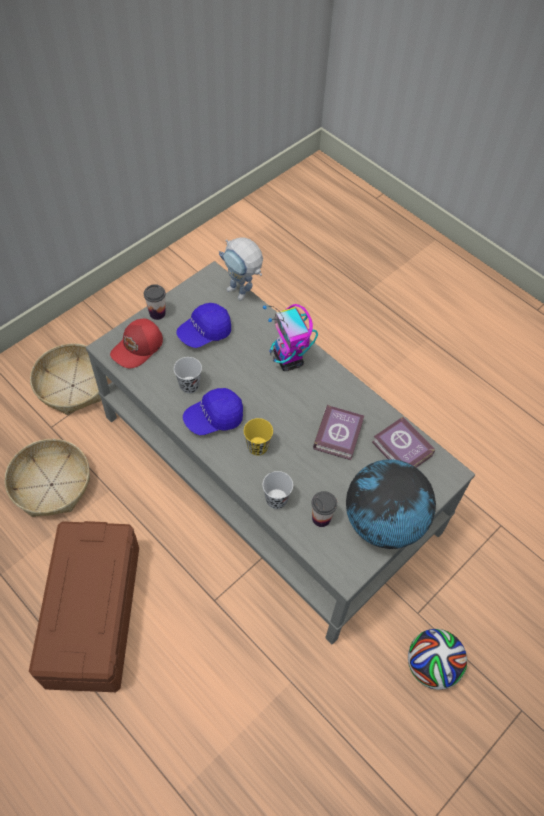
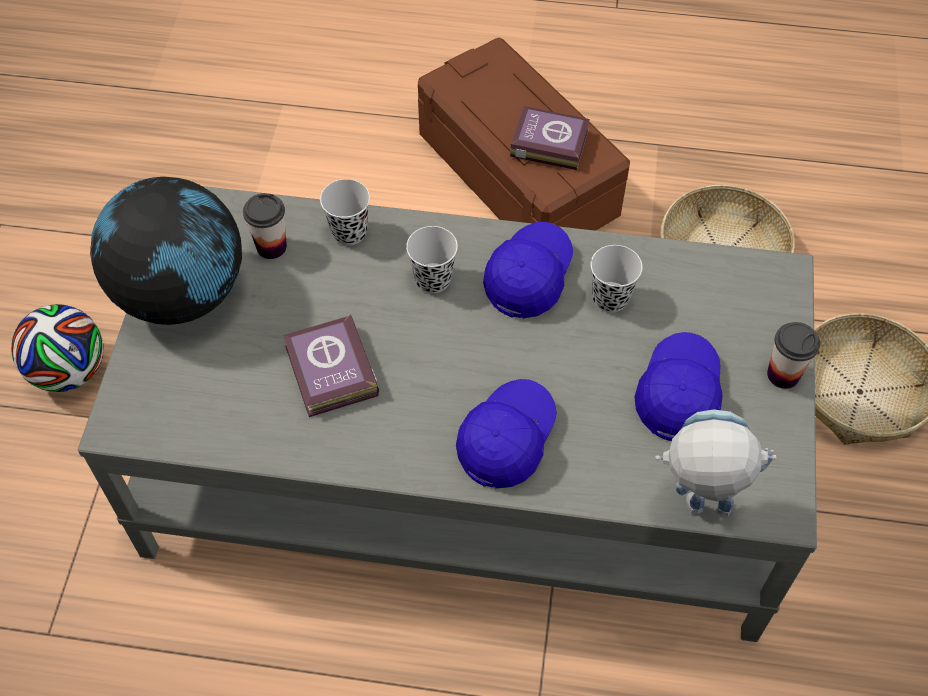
camera: 145 degrees right, 0 degrees up
(138, 348) = (741, 302): red cap -> none
(257, 447) = (433, 279): yellow cup -> black cup
(288, 360) = (506, 440): toy robot -> blue cap
(402, 450) = (216, 411): book -> book (547, 142)

